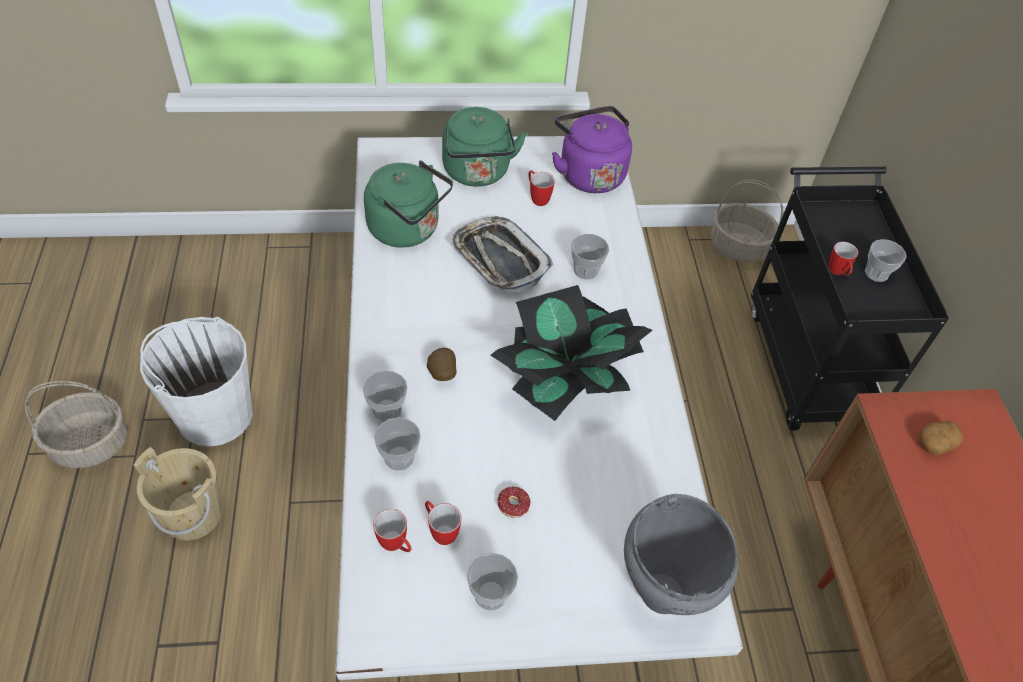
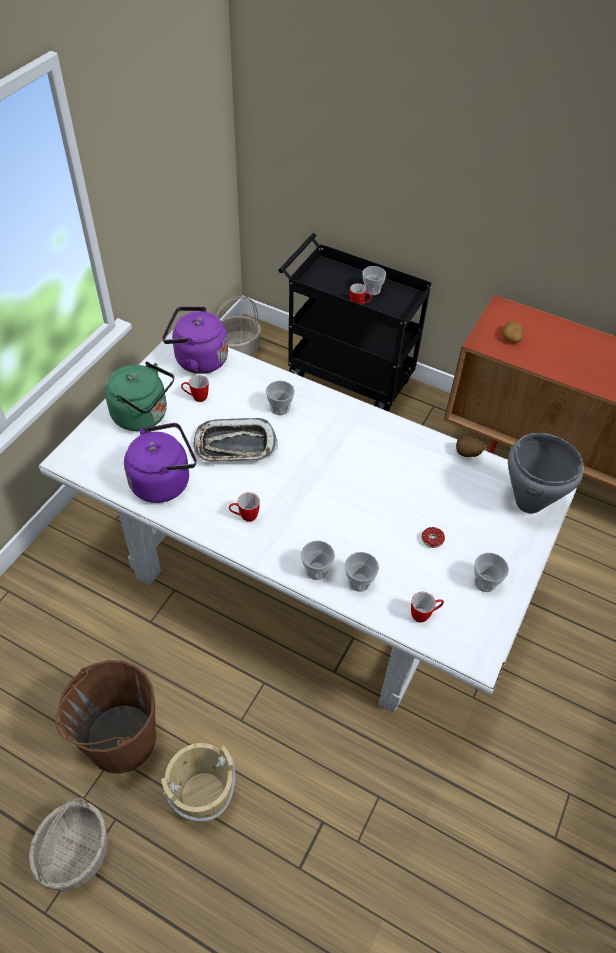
camera: 55 degrees left, 0 degrees up
(214, 414) = (121, 739): white bucket -> brown bucket
(408, 229) = (164, 481): green kettle -> purple kettle
(440, 530) = (427, 586): mug -> mug (244, 516)
(441, 374) = (309, 526): potato -> potato (467, 454)
(565, 380) = (359, 466): potted plant -> none

